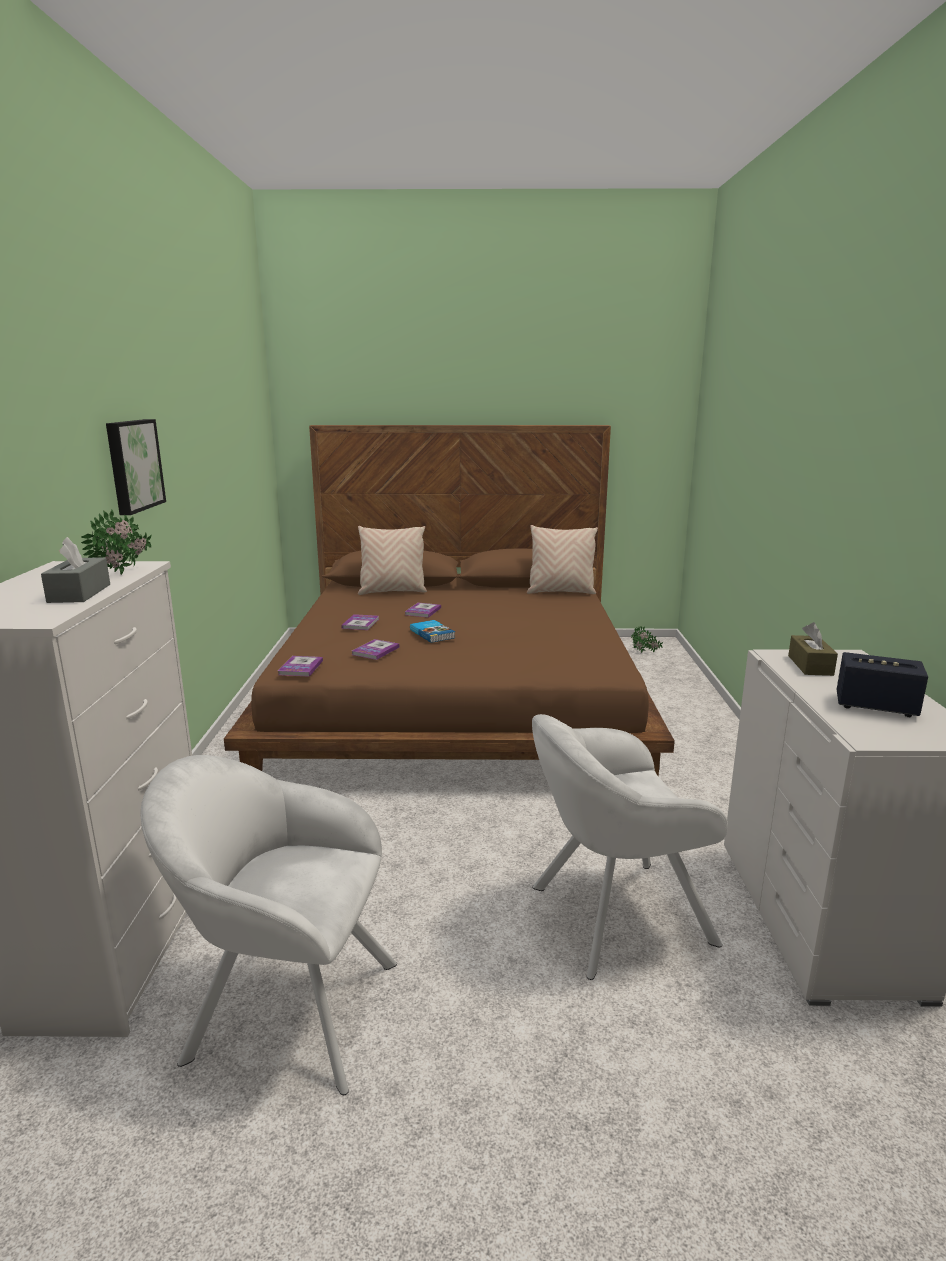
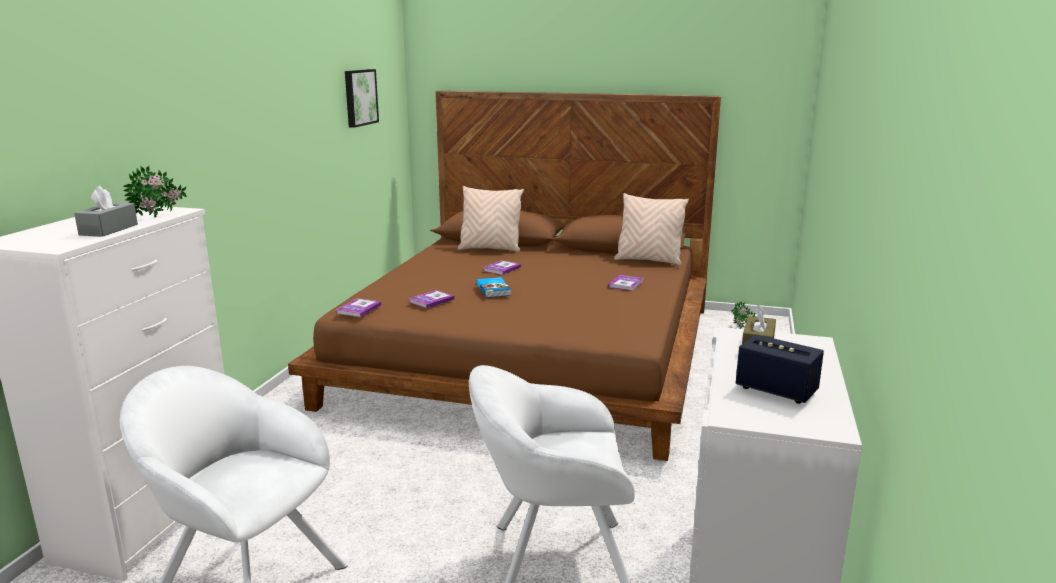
camera: 15 degrees right, 0 degrees up
(132, 465) = (223, 127): picture -> picture (359, 97)
(360, 623) = (437, 275): book -> book (626, 284)

